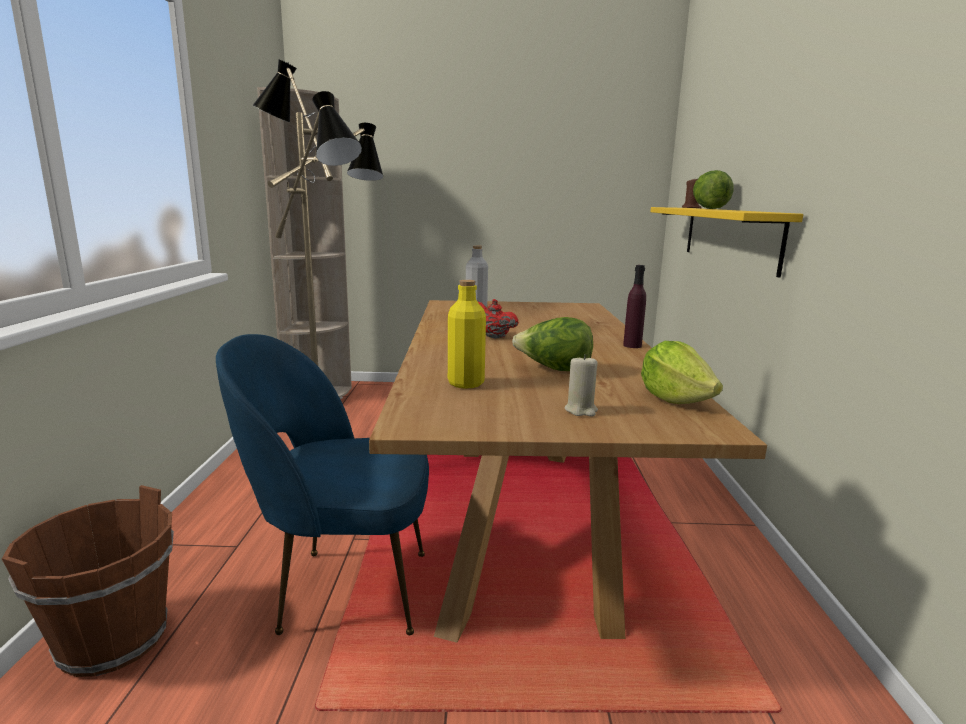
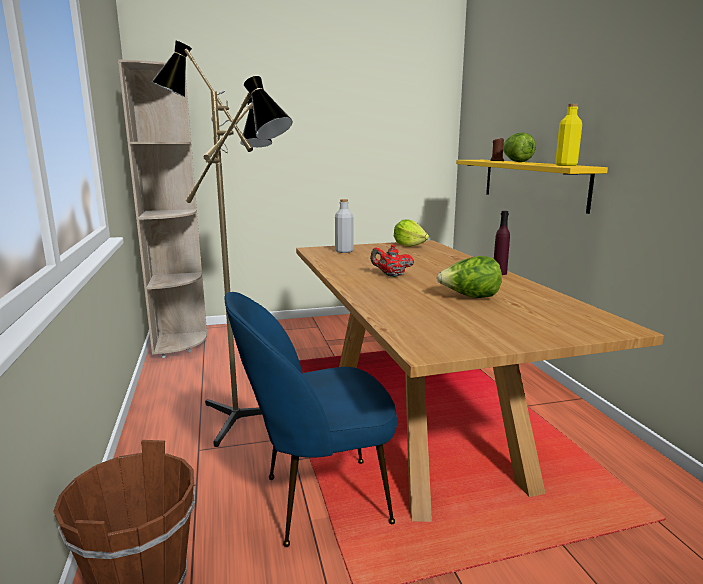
camera: 15 degrees left, 0 degrees up
(465, 383) = (422, 315): yellow bottle -> yellow bottle (566, 165)
(581, 410) = (526, 326): beige candle -> none
(675, 399) = (575, 310): lettuce -> lettuce (409, 245)

